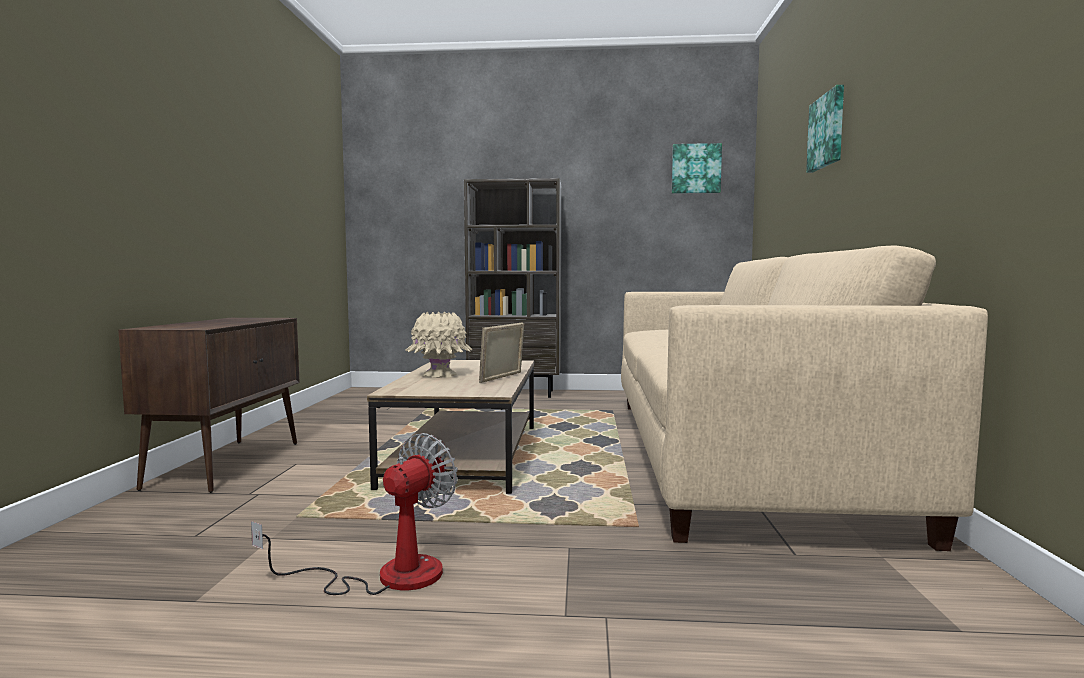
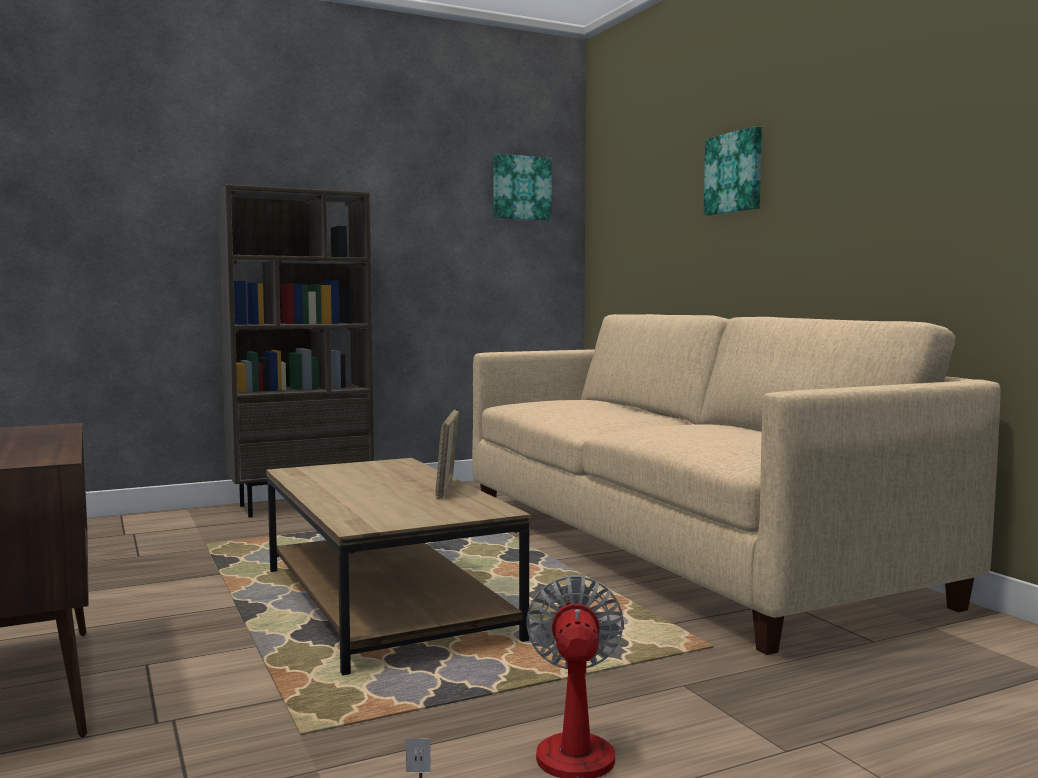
camera: 30 degrees left, 0 degrees up
(439, 375) = (351, 494): beige vase -> none

